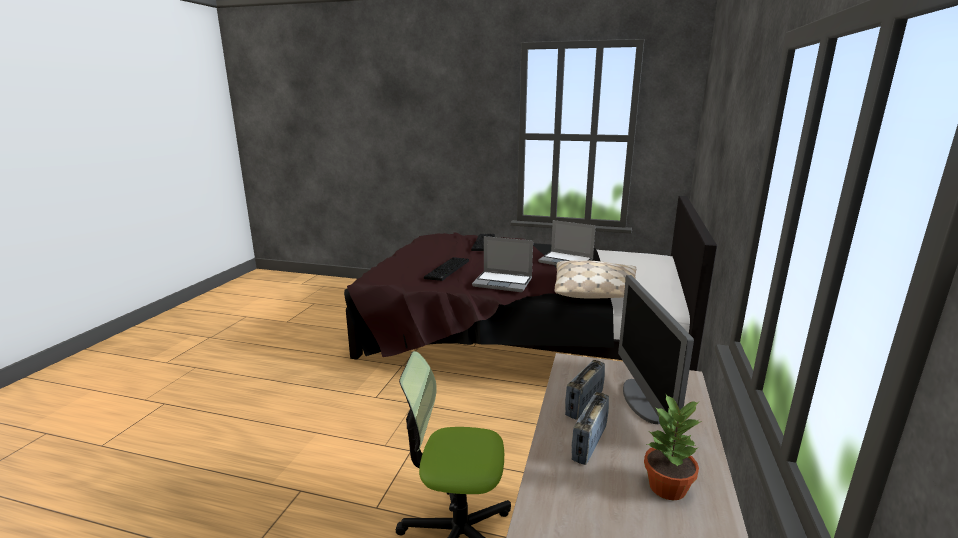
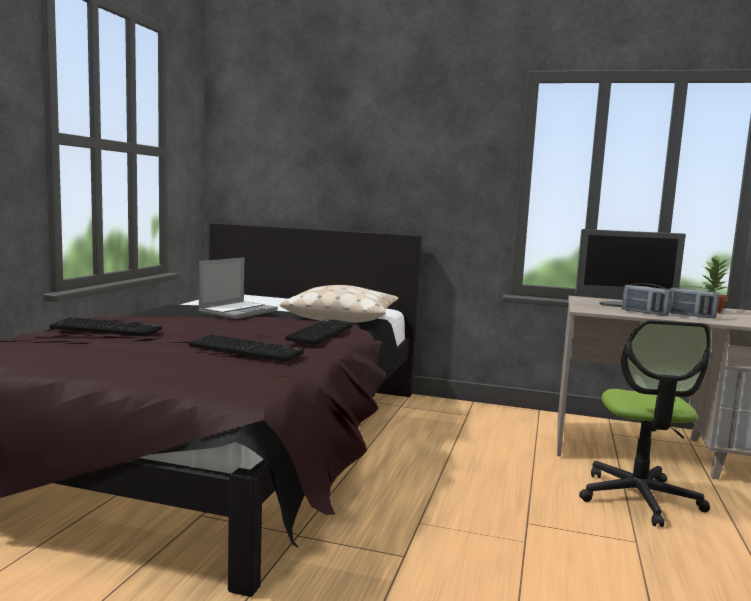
camera: 90 degrees left, 10 degrees down
(503, 282) = (319, 333): laptop -> keyboard

